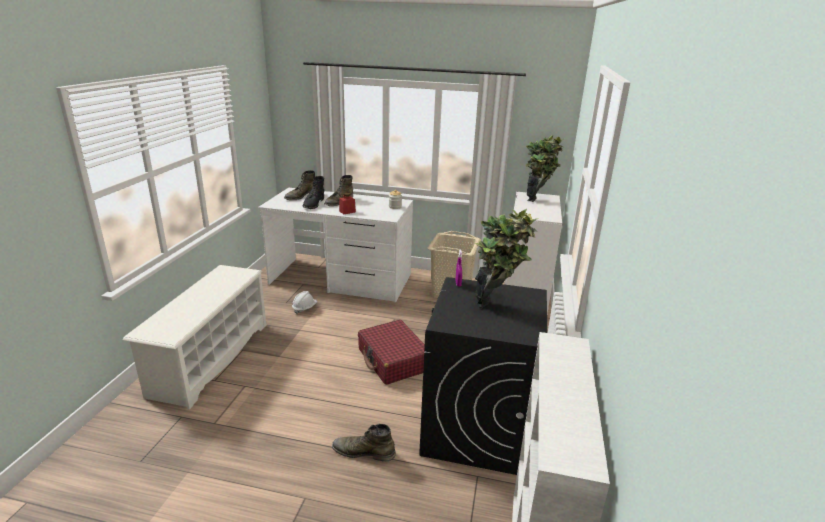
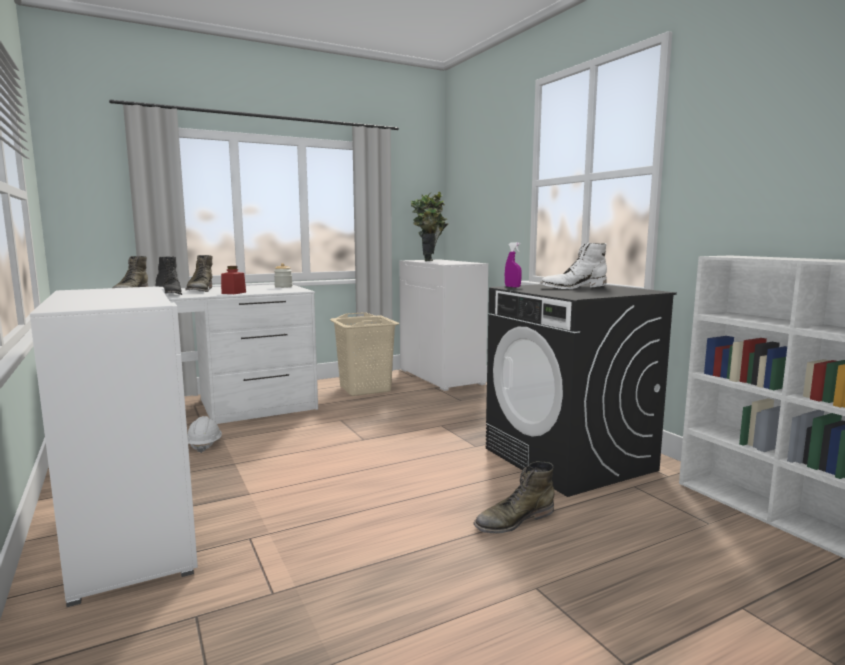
camera: 40 degrees left, 15 degrees down
(210, 358) = (130, 537): white shoe rack -> white cabinet
(393, 360) = (402, 447): red suitcase -> none
(496, 302) = (572, 287): potted plant -> white boot

